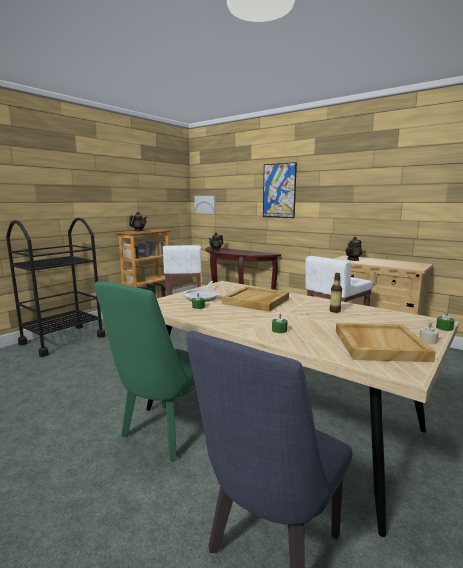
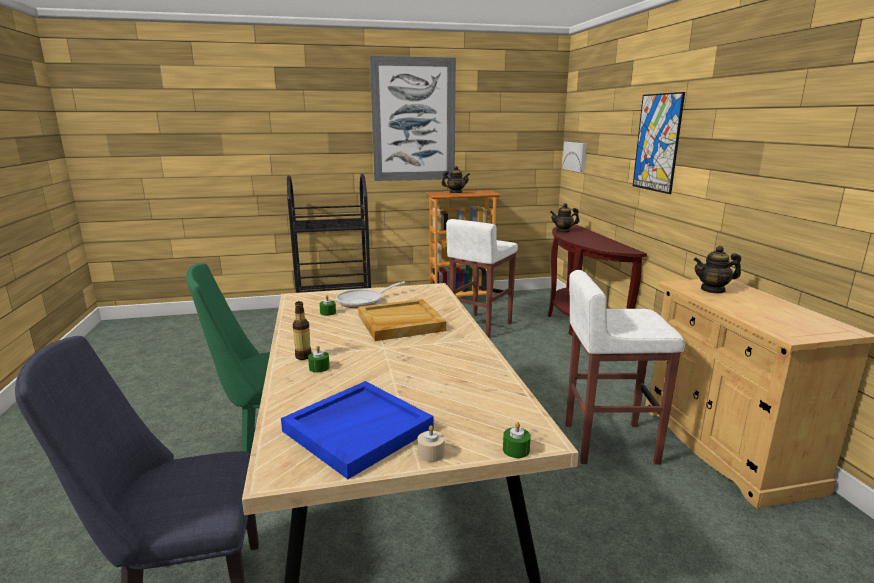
camera: 40 degrees right, 5 degrees up
(102, 177) = (414, 120): none -> picture
(335, 311) = (448, 366): bottle -> bottle (303, 356)
(378, 345) = (358, 429): beige tray -> blue tray

